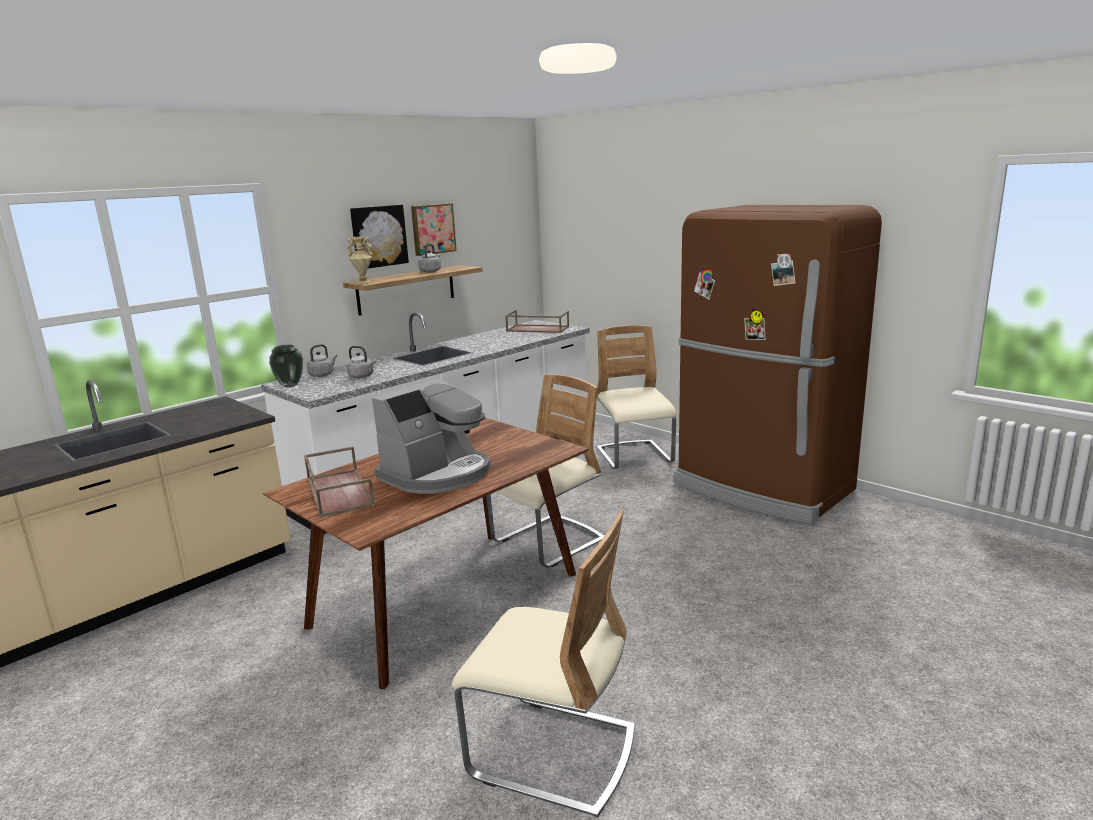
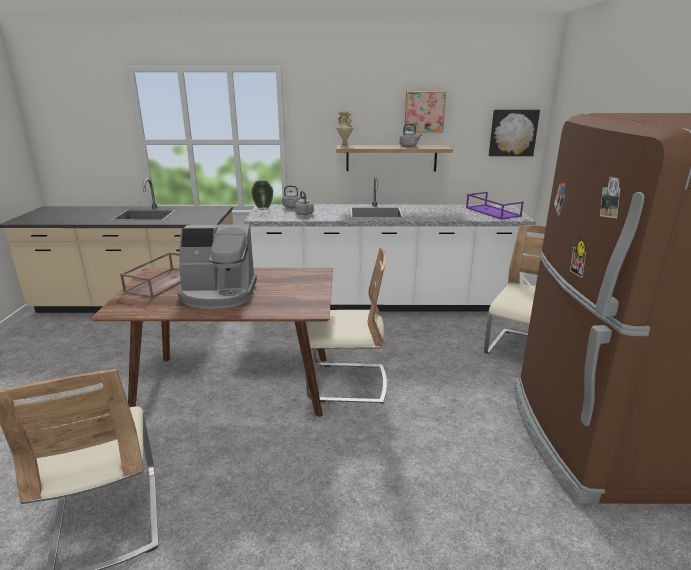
camera: 45 degrees right, 5 degrees up
(378, 236) = (372, 113): picture -> picture (512, 132)
(537, 329) = (492, 212): brown tray -> purple tray

